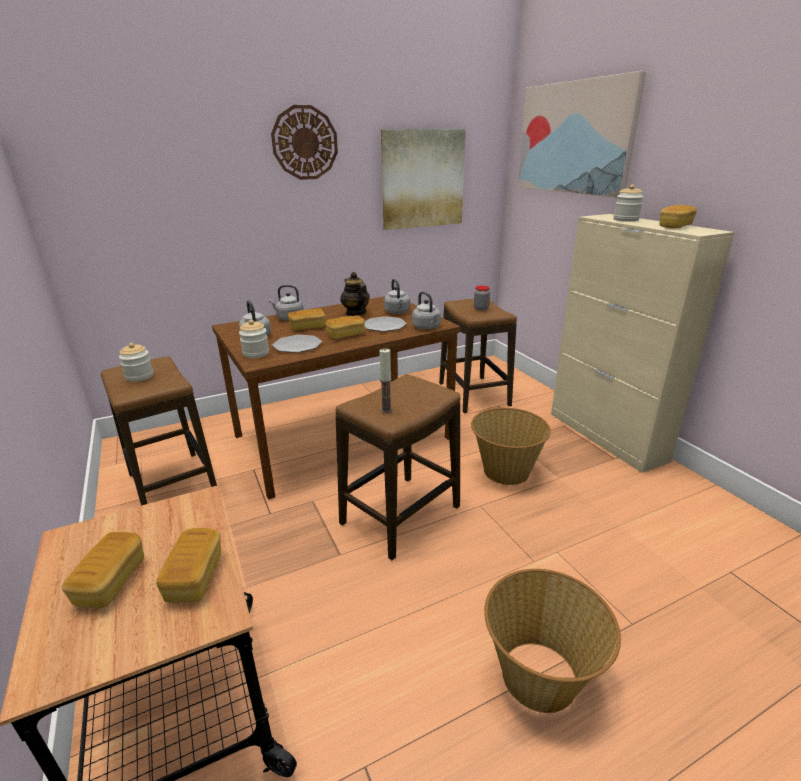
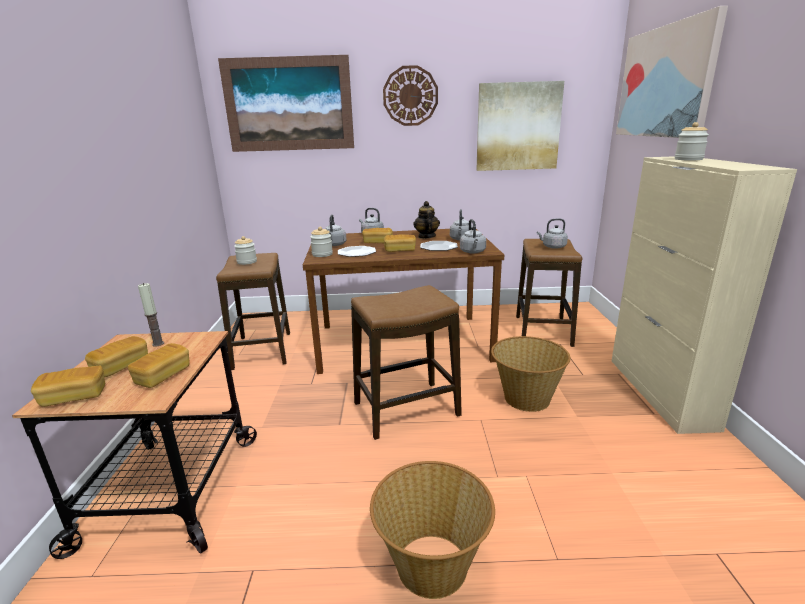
camera: 25 degrees right, 5 degrees down
(143, 152) = (289, 104): none -> picture
(386, 410) = (384, 306): candle -> candle (158, 344)
(481, 308) = (552, 247): jar -> grey kettle
(675, 226) = (731, 164): bread -> bread (74, 397)

